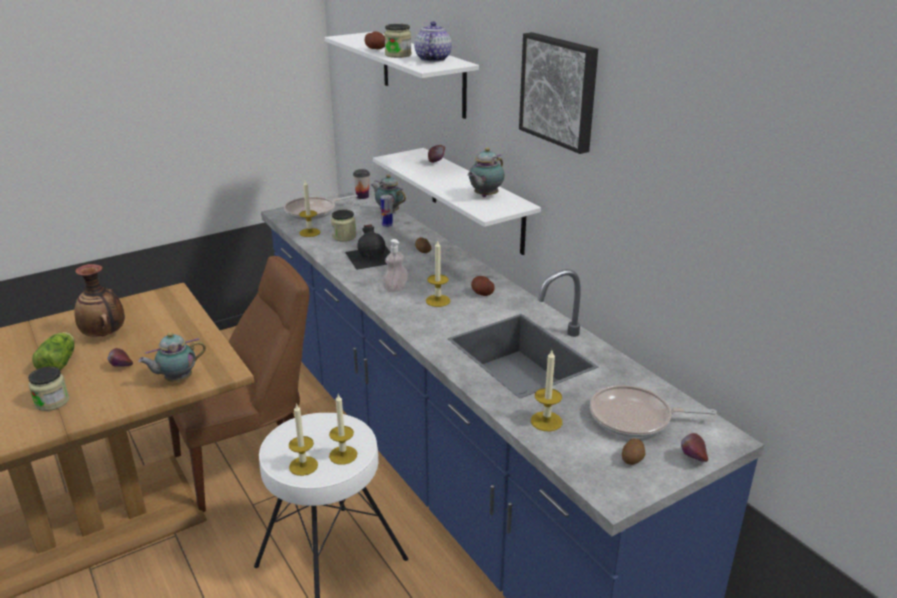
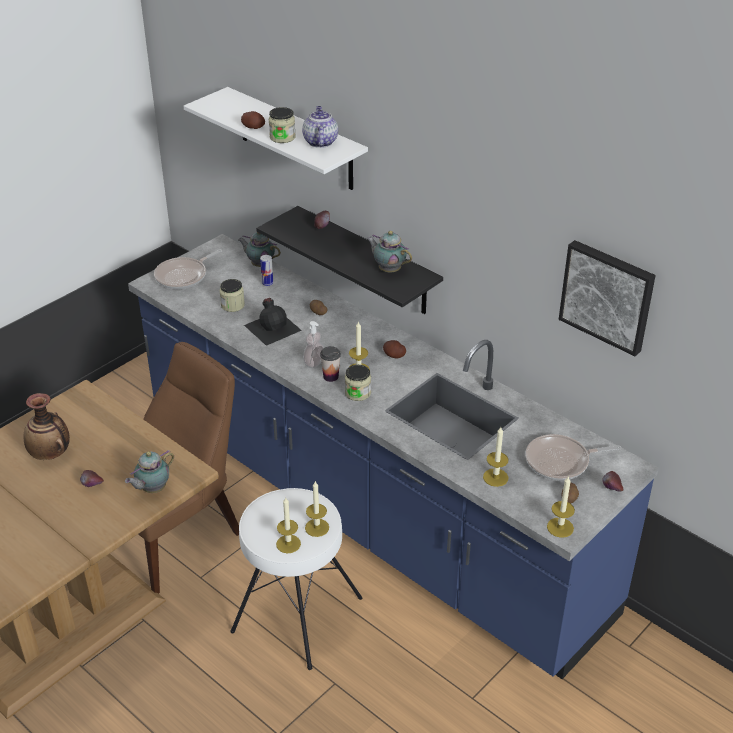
camera: 15 degrees left, 10 degrees up
(52, 402) = (53, 532): jar -> jar (358, 393)
(60, 362) = (29, 491): lettuce -> none
(309, 232) = (195, 305): candle -> candle (560, 527)
(362, 196) = (222, 247): cup -> cup (330, 376)
(476, 200) = (367, 261): white shelf -> black shelf
(484, 196) = (388, 269): teapot -> teapot turned 105 degrees clockwise
(560, 91) = (461, 187): picture -> picture (608, 295)

